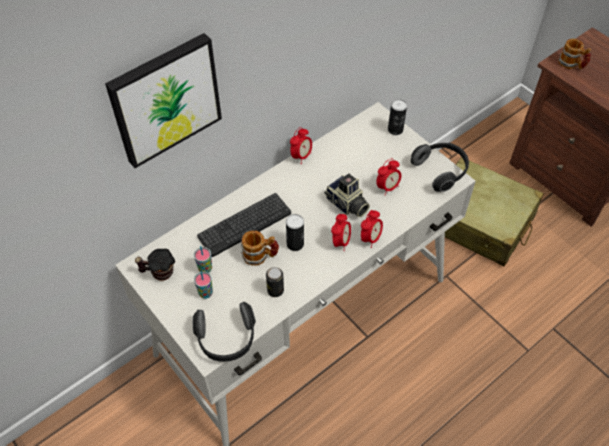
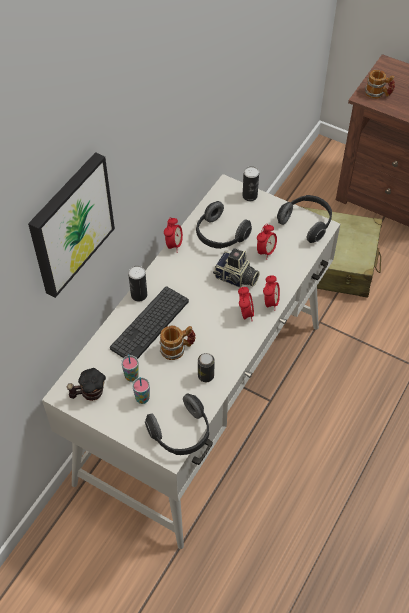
camera: 20 degrees left, 0 degrees up
(295, 244) = (205, 328): can -> can (139, 295)
(349, 160) = (220, 236): none -> headphones

